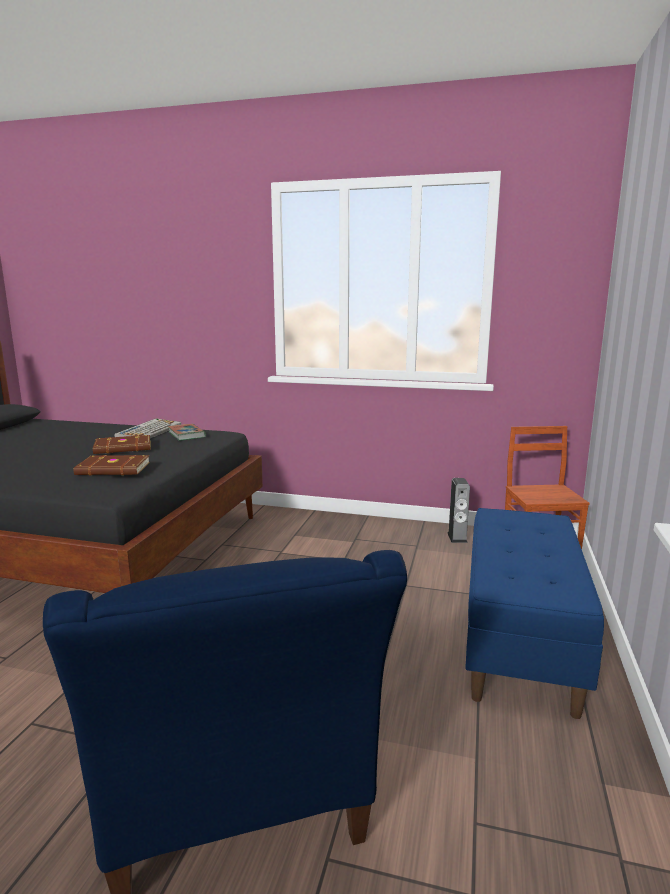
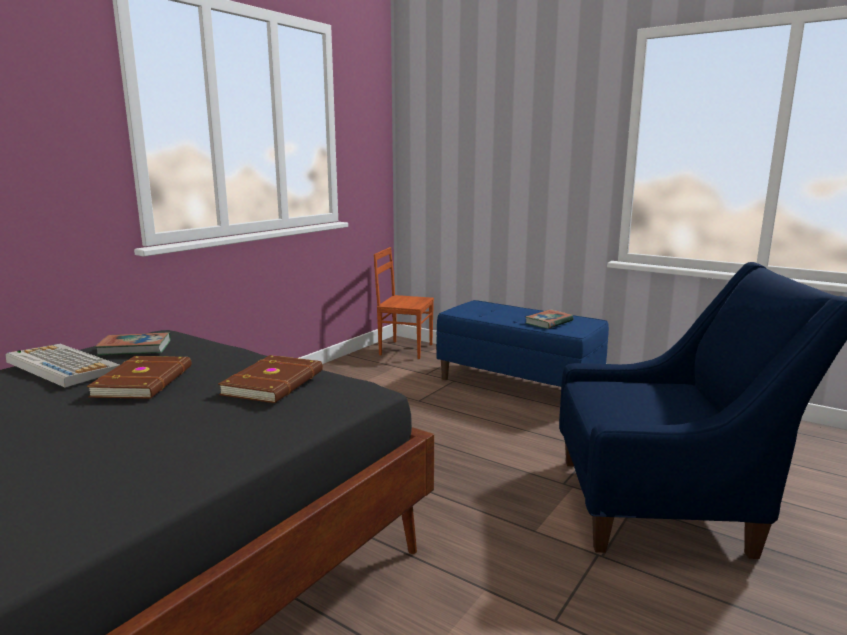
camera: 70 degrees left, 0 degrees up
(457, 537) = (355, 366): speaker -> none
(523, 569) = (548, 322): none -> book

